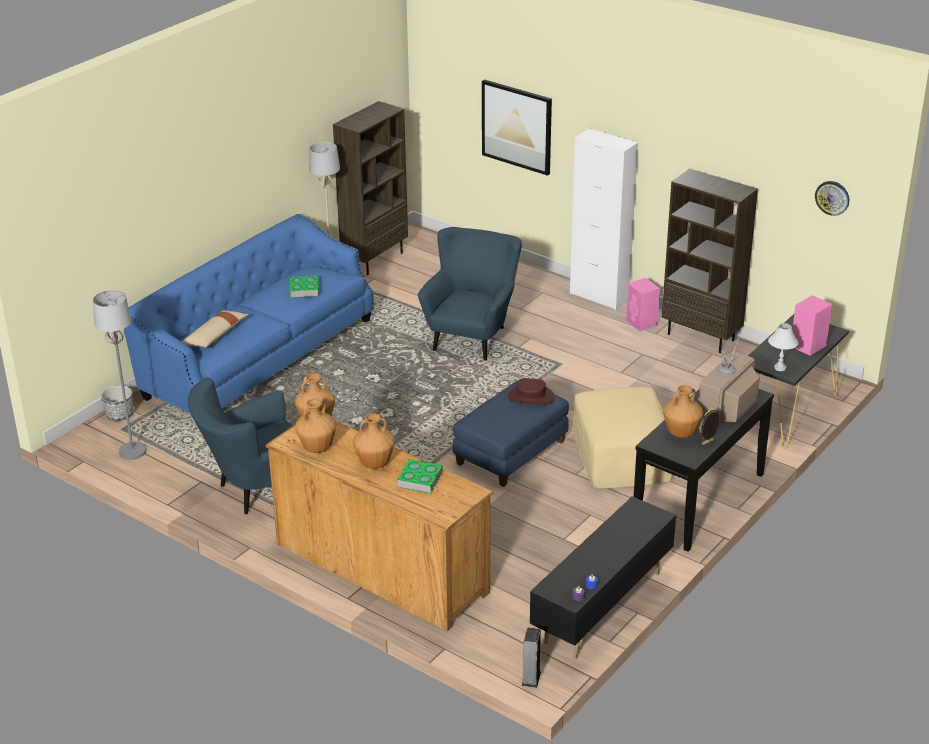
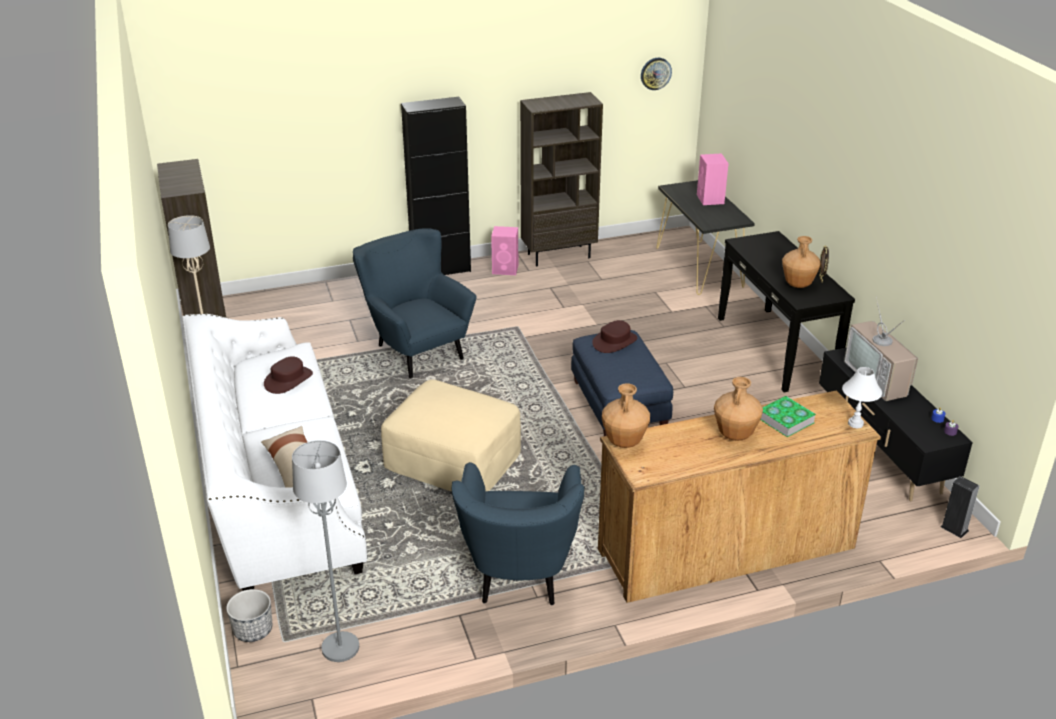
camera: 55 degrees left, 0 degrees up
(258, 357) = (277, 483): blue sofa -> white sofa
(304, 289) = (288, 380): book -> brown hat
(317, 448) = (673, 458): brown vase -> none
(517, 126) = (309, 135): picture -> none
(599, 296) = (441, 270): white cabinet -> black cabinet
(622, 455) = (681, 355): beige ottoman -> beige ottoman (453, 458)
(727, 407) = (779, 253): television -> television (880, 378)
(779, 368) = (728, 220): white table lamp -> white table lamp (855, 424)

